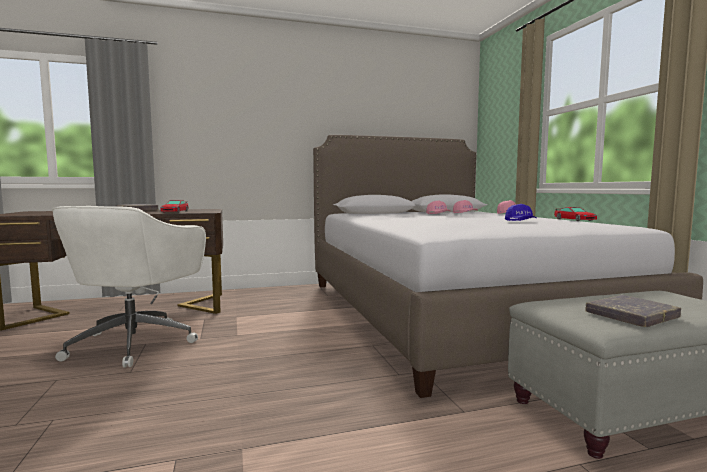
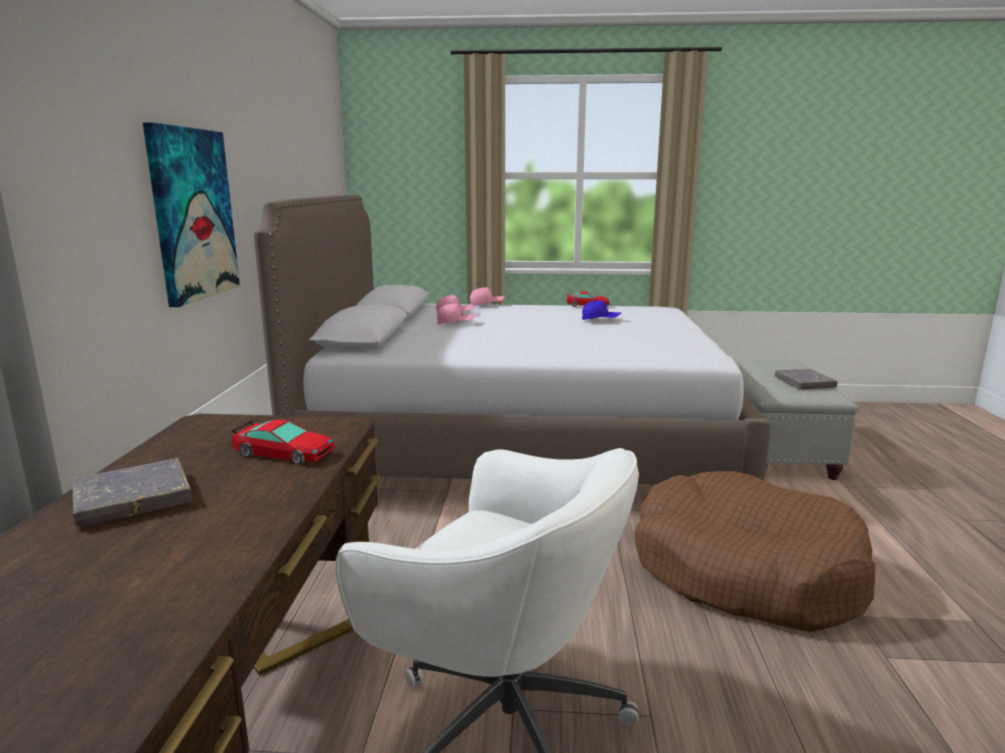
camera: 70 degrees left, 10 degrees up
(275, 138) = (192, 214): none -> picture
(300, 396) = (745, 571): none -> brown dog bed

